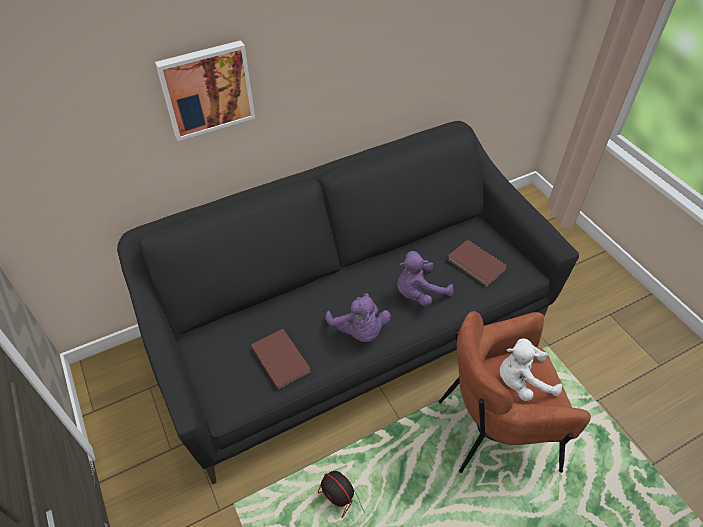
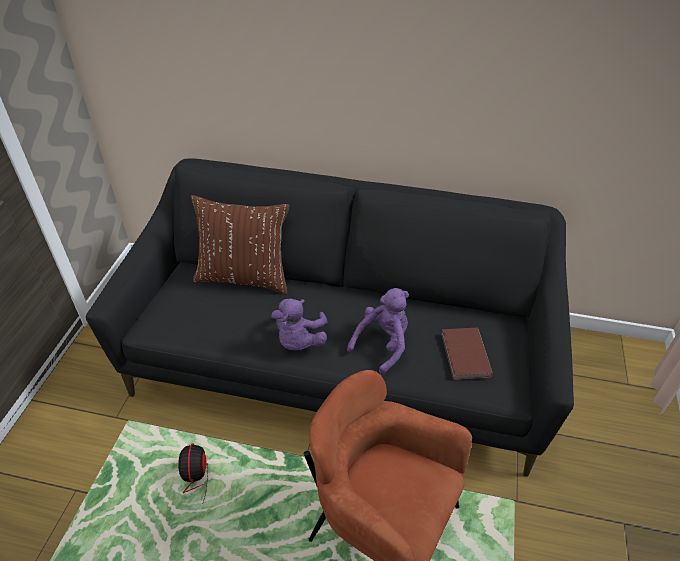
camera: 40 degrees right, 5 degrees down
(206, 89) = (277, 56): picture -> none
(257, 310) = (244, 277): none -> brown pillow
(281, 358) = (220, 321): brown book -> none
(418, 293) = (383, 344): purple plush toy -> purple plush toy turned 120 degrees clockwise
(522, 381) = (399, 485): white plush toy -> none

